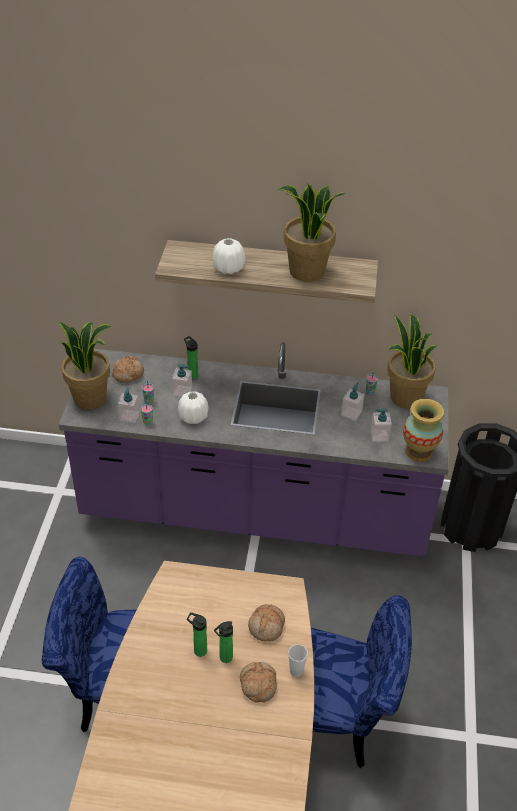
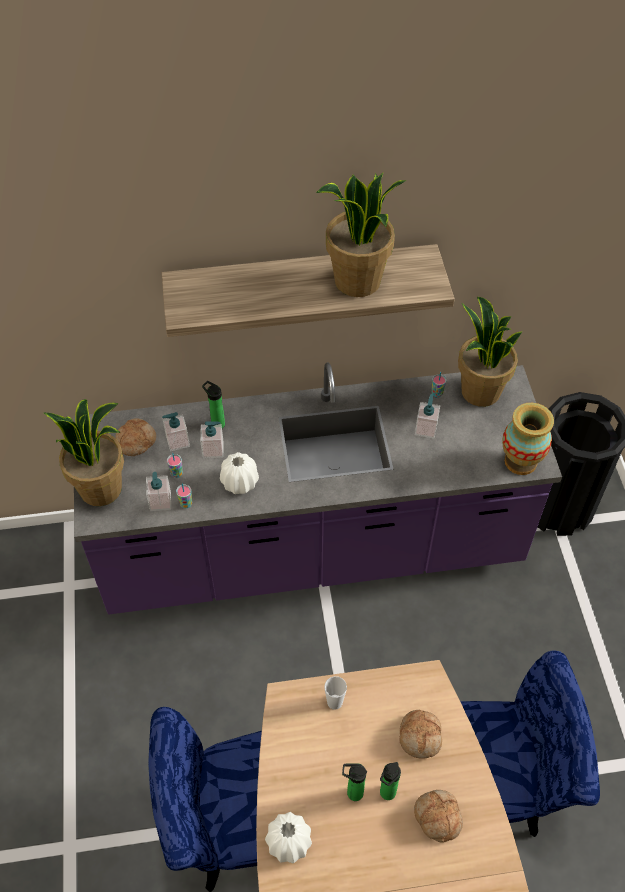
camera: 15 degrees left, 10 degrees up
(228, 268) = (257, 298): white vase -> white vase (288, 842)
(296, 671) = (474, 785): cup -> cup (334, 702)
(379, 435) = (468, 451): soap dispenser -> soap dispenser (177, 441)

